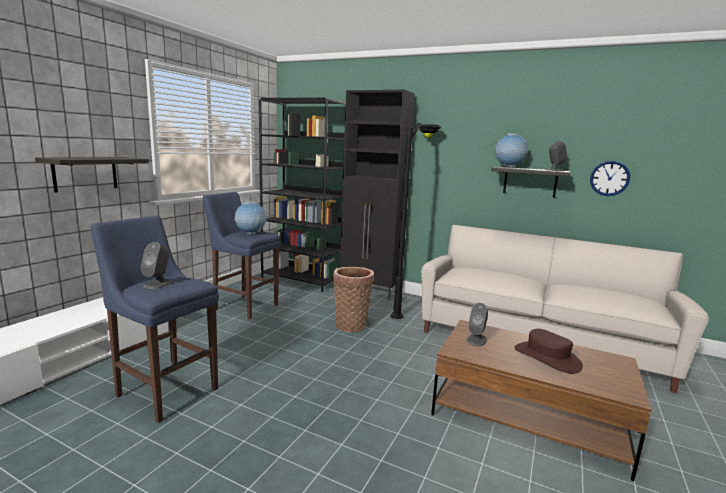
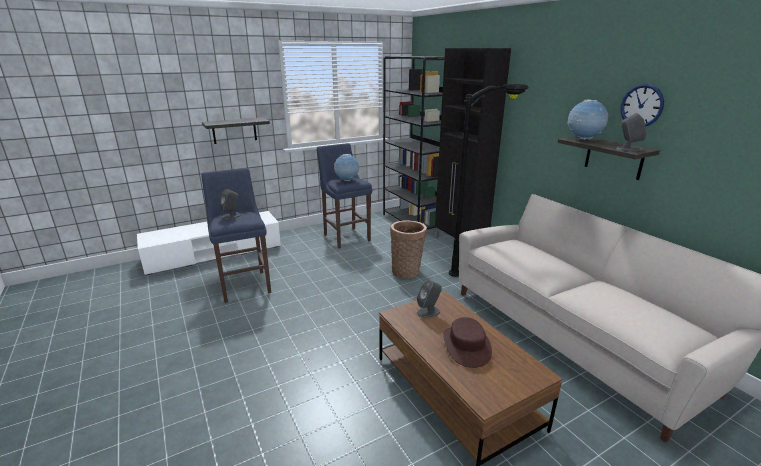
camera: 35 degrees right, 10 degrees up
(609, 178) = (707, 165): wall clock -> wall clock (641, 106)

